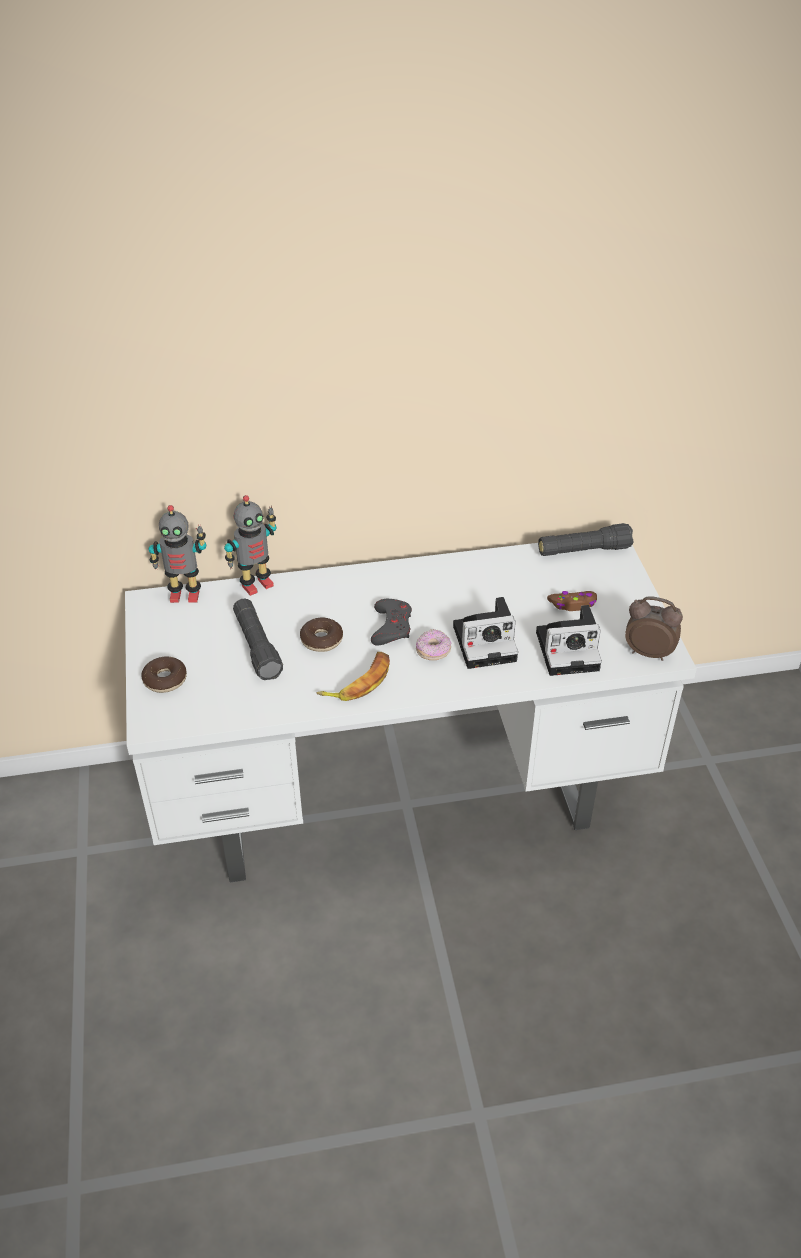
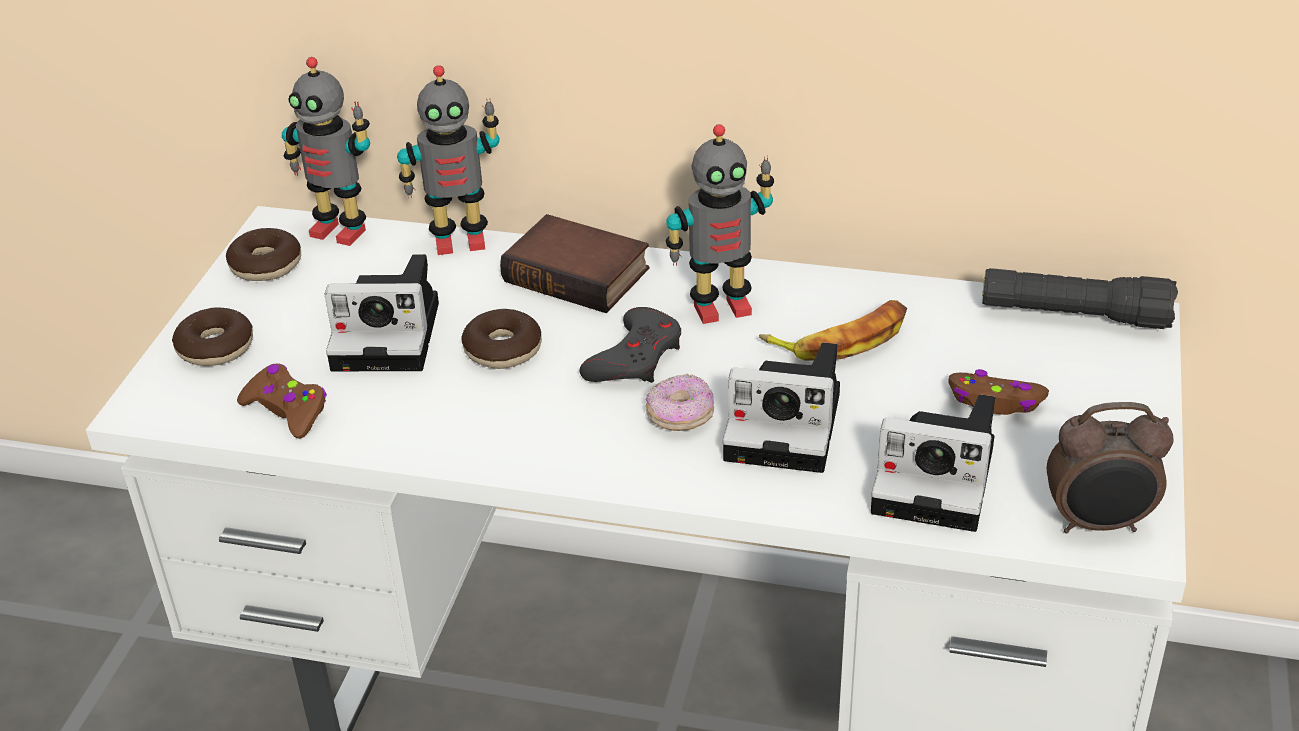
camera: 25 degrees right, 5 degrees down
(157, 625) = (266, 265): none -> donut
(230, 703) = (287, 409): none -> brown game controller
(257, 647) = (391, 335): black flashlight -> camera
(333, 587) = (580, 273): none -> book
(359, 681) = (517, 431): banana -> banana (841, 339)
(416, 588) = (721, 307): none -> toy robot
(648, 652) = (1098, 524): alarm clock -> alarm clock turned 135 degrees clockwise

